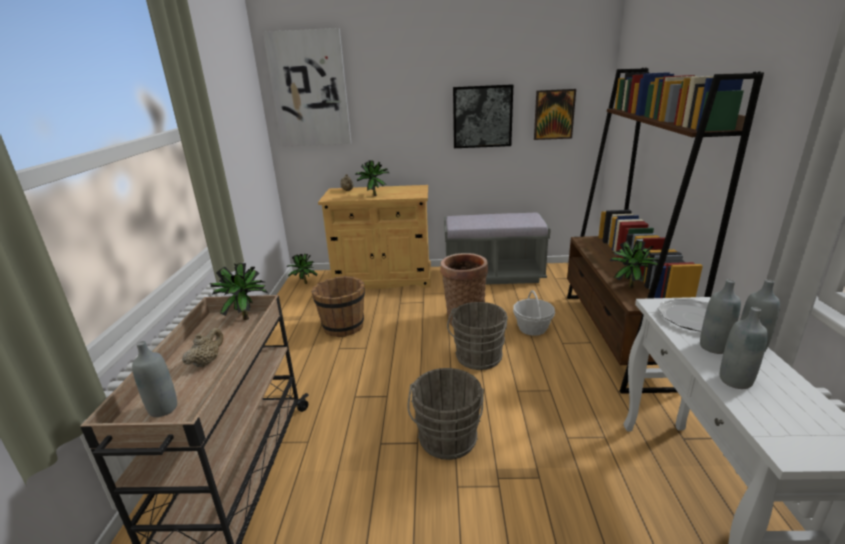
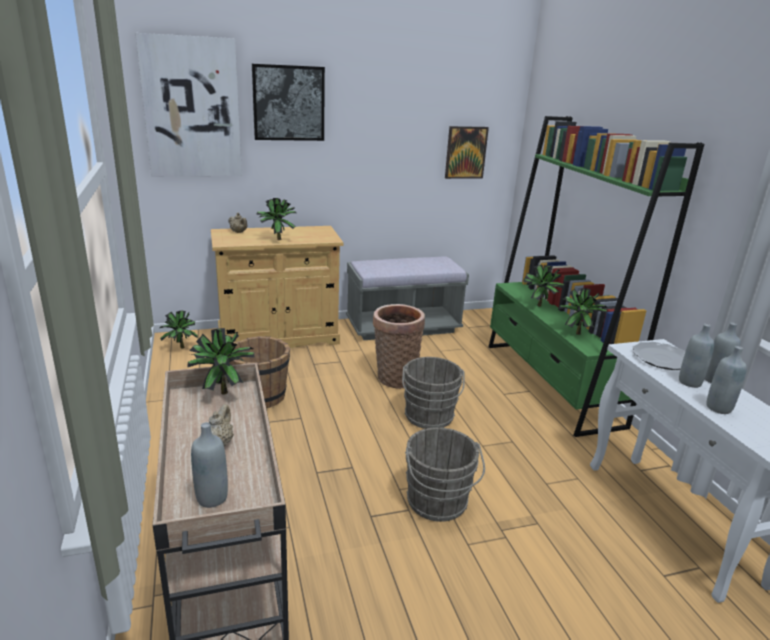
camera: 20 degrees left, 0 degrees up
(482, 116) = (393, 151): picture -> picture (288, 103)
(532, 328) = (469, 381): basket -> none
(605, 260) = (541, 307): none -> potted plant
(617, 337) = (551, 383): brown bookcase -> green bookcase

